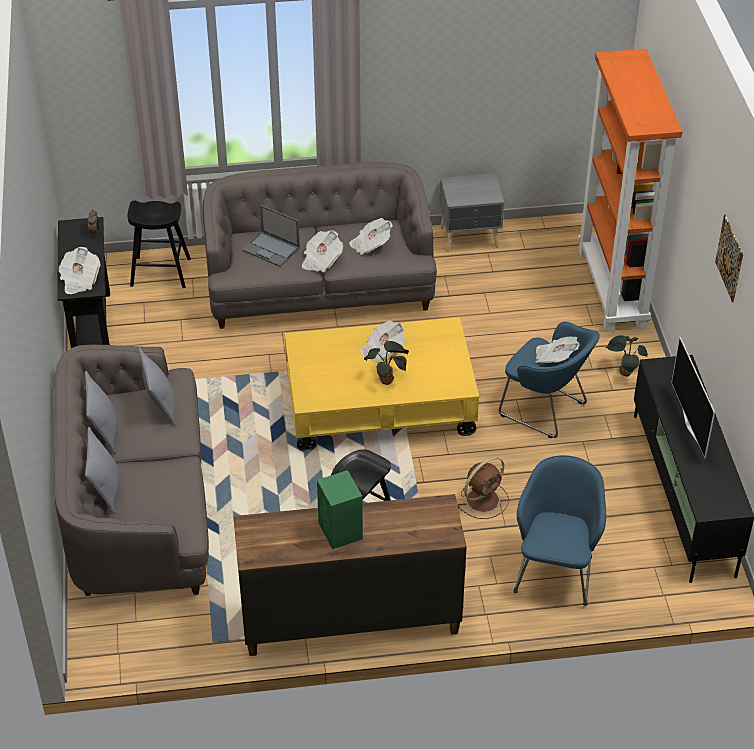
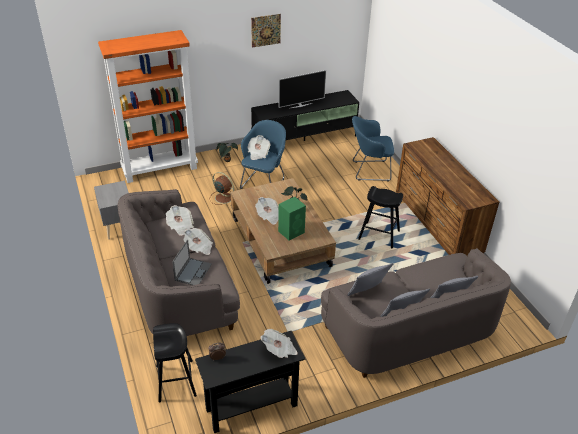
camera: 105 degrees left, 5 degrees down
(341, 532) = (451, 173): green speaker -> green speaker (291, 231)
(379, 403) = (280, 242): yellow coffee table -> brown coffee table
(484, 499) = (335, 196): brown fan -> brown fan (223, 197)

